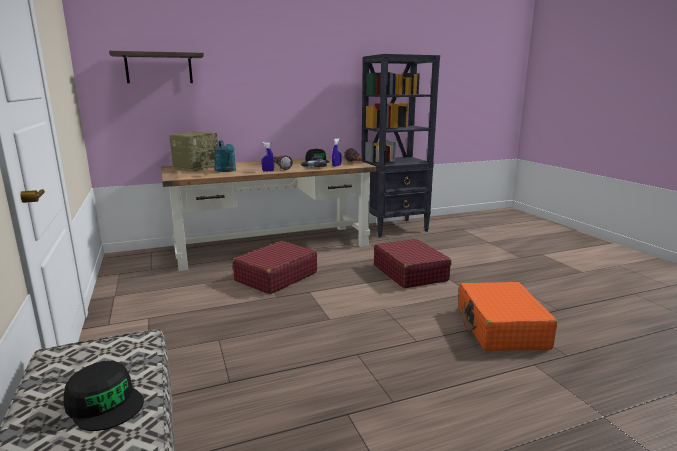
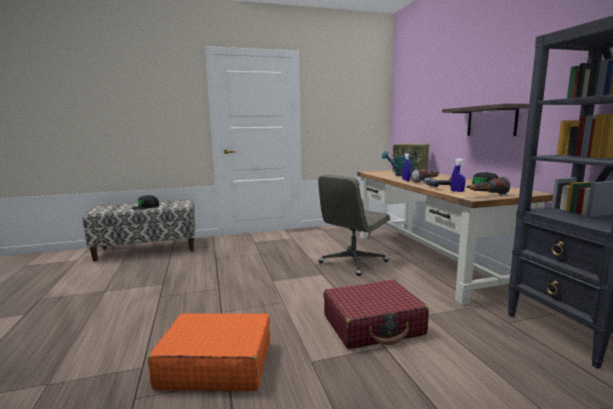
camera: 95 degrees right, 5 degrees down
(159, 68) = (419, 94): shelf -> shelf (491, 121)
(276, 277) = (353, 262): red suitcase -> grey office chair

